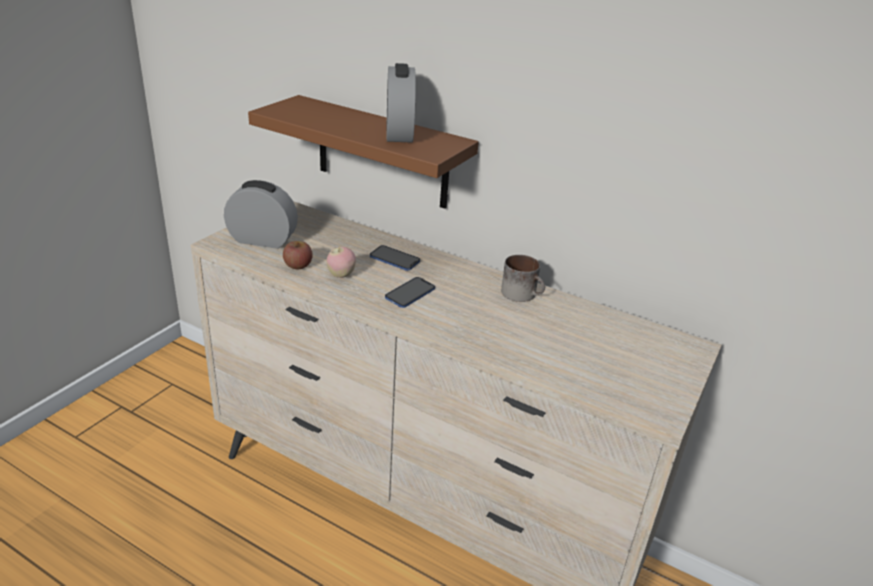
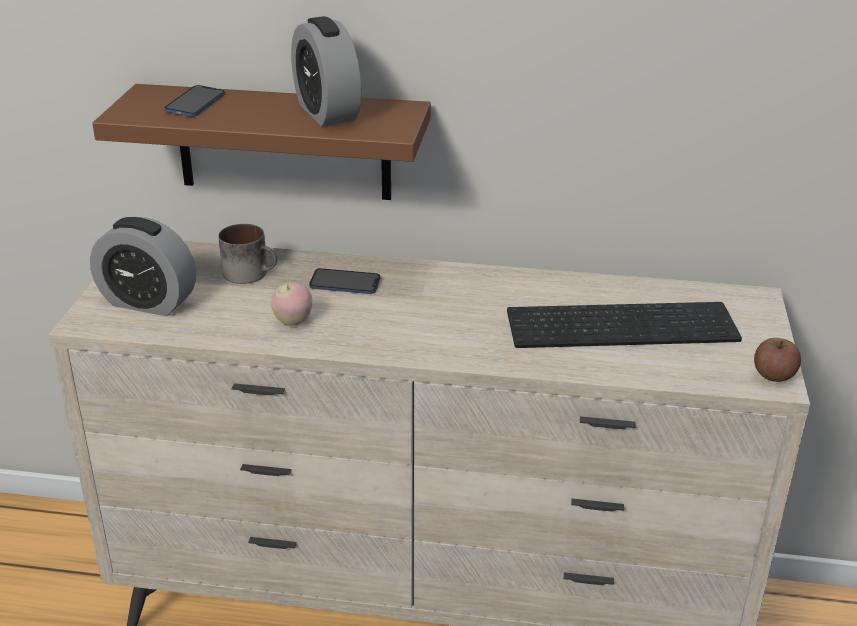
camera: 20 degrees left, 0 degrees up
(262, 240) = (148, 302): alarm clock -> alarm clock turned 150 degrees counterclockwise
(298, 265) = (225, 324): apple -> apple (773, 375)
(410, 293) = (398, 322): phone -> phone (195, 103)
(523, 294) = (532, 287): mug -> mug (251, 273)
(572, 337) = (623, 324): none -> keyboard

